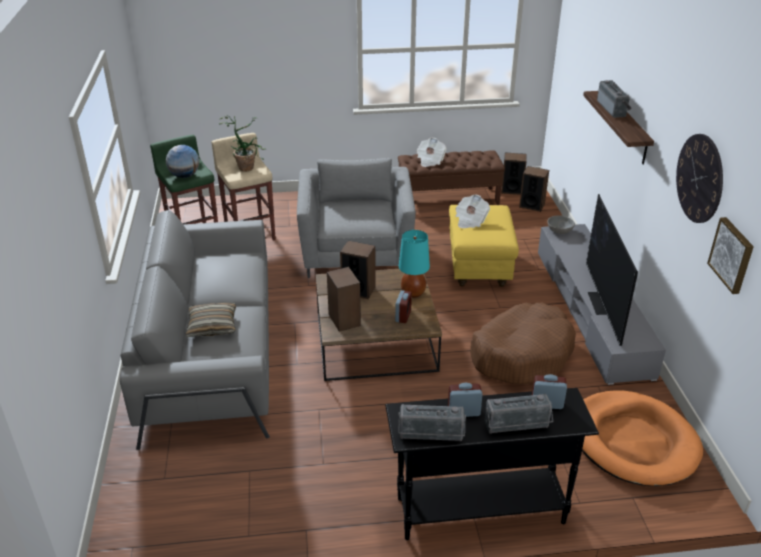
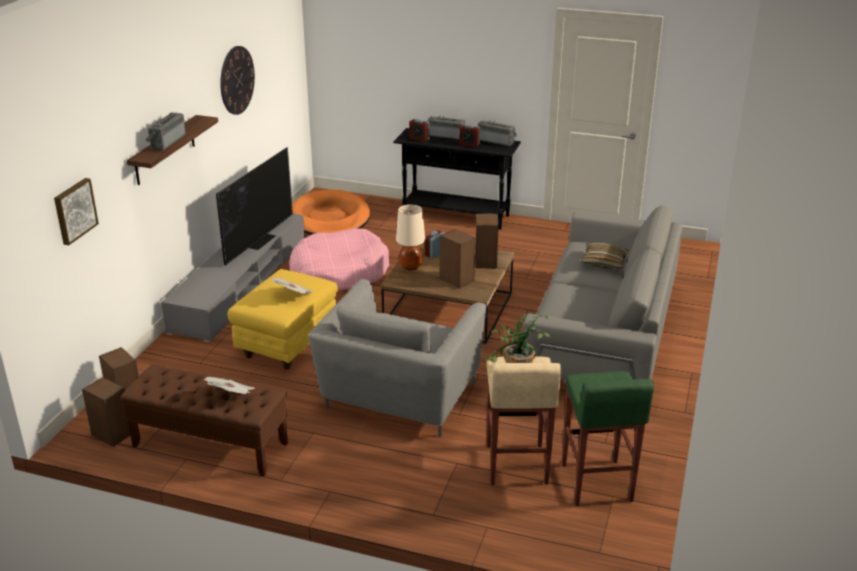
camera: 155 degrees left, 5 degrees down
(185, 176) = (606, 379): globe -> none
(413, 293) = (411, 267): turquoise table lamp -> beige table lamp
(521, 354) = (339, 273): brown dog bed -> pink dog bed
(560, 231) = (196, 301): grey bowl -> none
(732, 255) = (268, 86): picture -> picture (74, 210)

